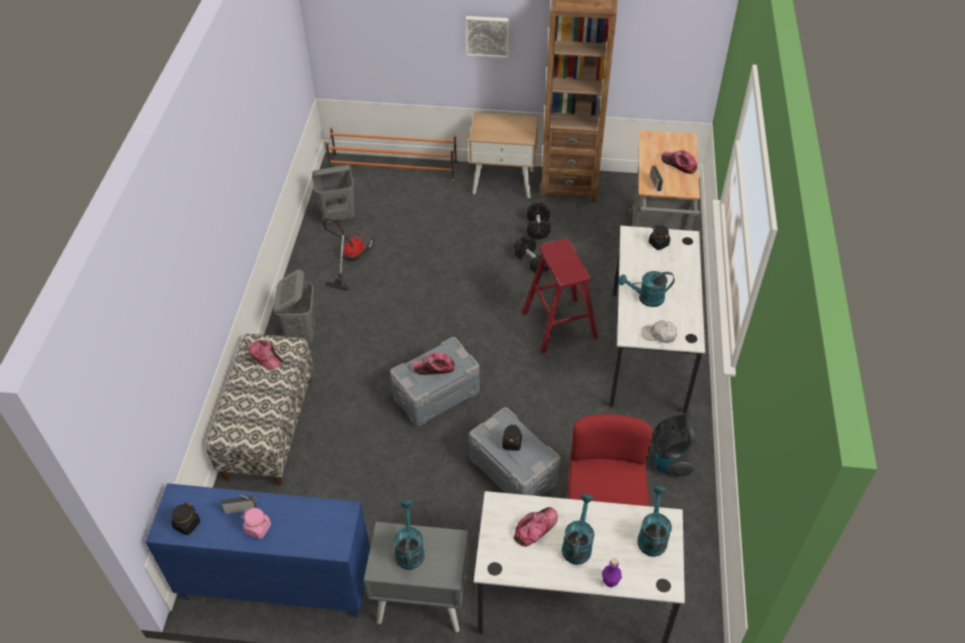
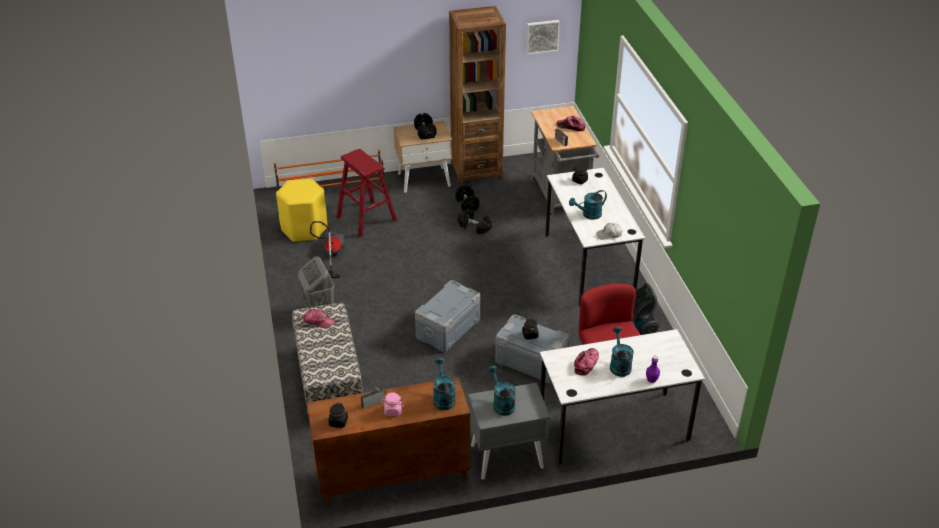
camera: 20 degrees left, 10 degrees down
(275, 584) = (391, 477): blue cabinet -> brown cabinet
(339, 216) = (304, 229): grey laundry basket -> yellow stool
(434, 367) = (447, 302): cap -> none
(487, 35) = (400, 62): picture -> picture (542, 36)
(507, 128) = (425, 132): none -> black dumbbell
(559, 325) = (516, 264): red stool -> red stool (366, 218)
(652, 536) = (665, 348): turquoise watering can -> turquoise watering can (443, 397)

